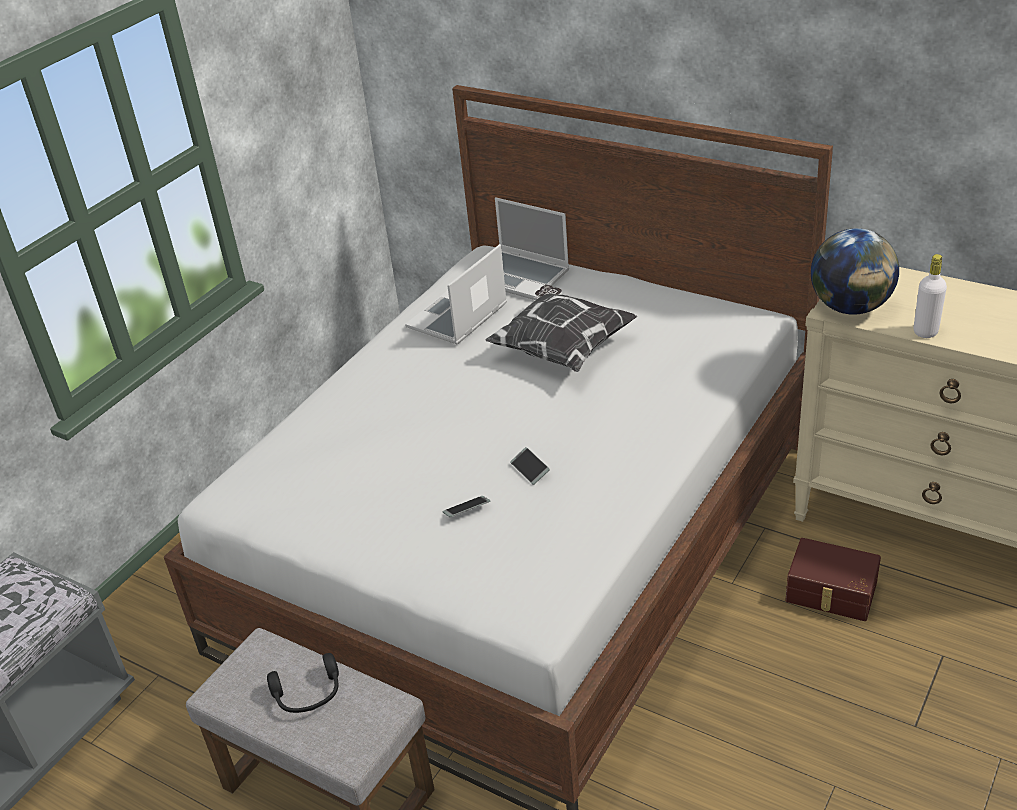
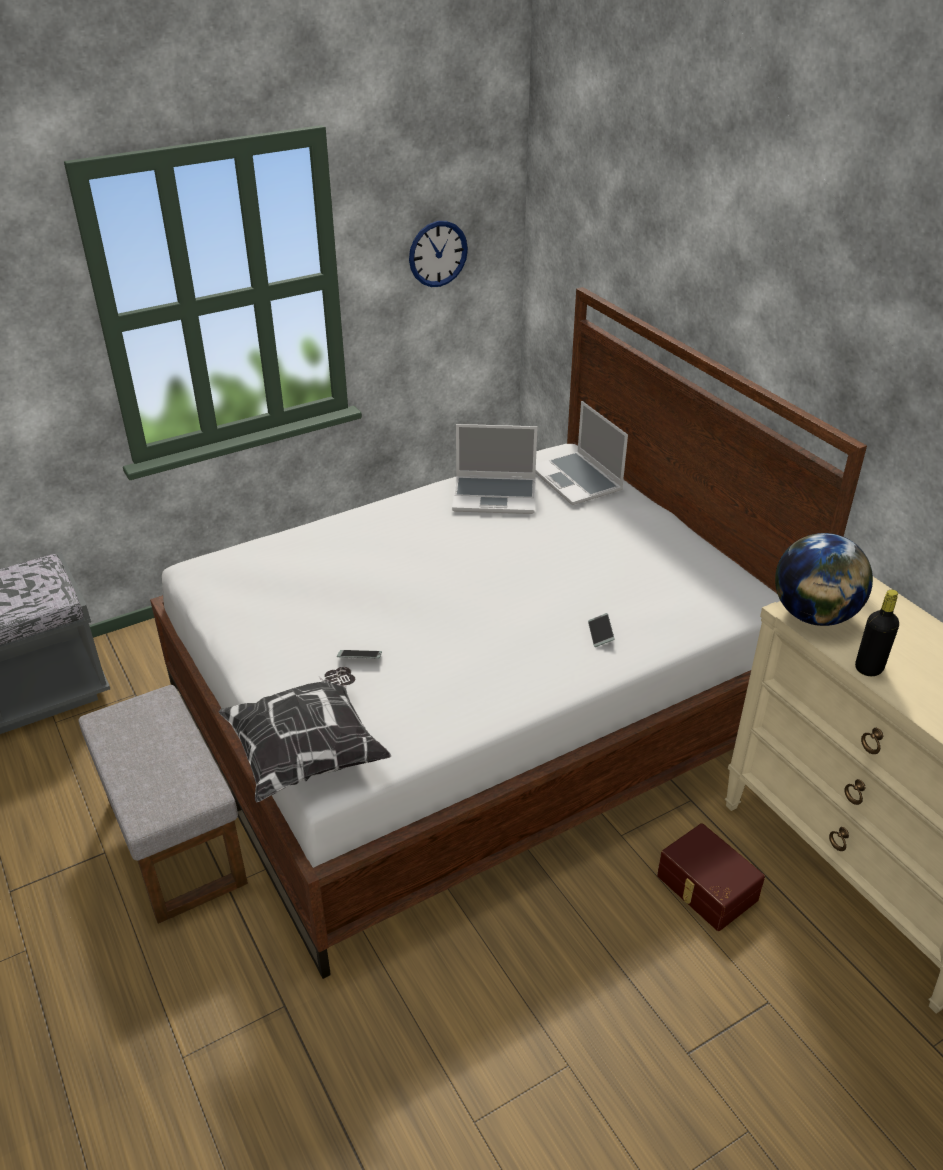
camera: 25 degrees right, 0 degrees up
(291, 92) = (438, 253): none -> wall clock
(308, 695) = (159, 754): black headphones -> none
(457, 317) = (495, 496): laptop -> laptop turned 150 degrees counterclockwise
(530, 469) = (438, 646): phone -> phone (600, 633)
(561, 348) = (557, 555): pillow -> pillow (308, 752)
(925, 332) = (868, 668): white bottle -> black bottle

